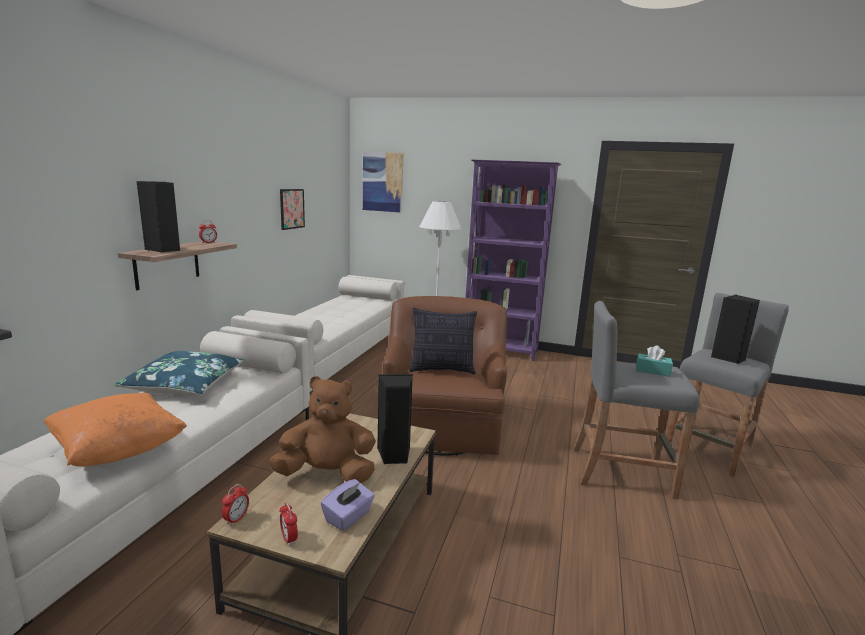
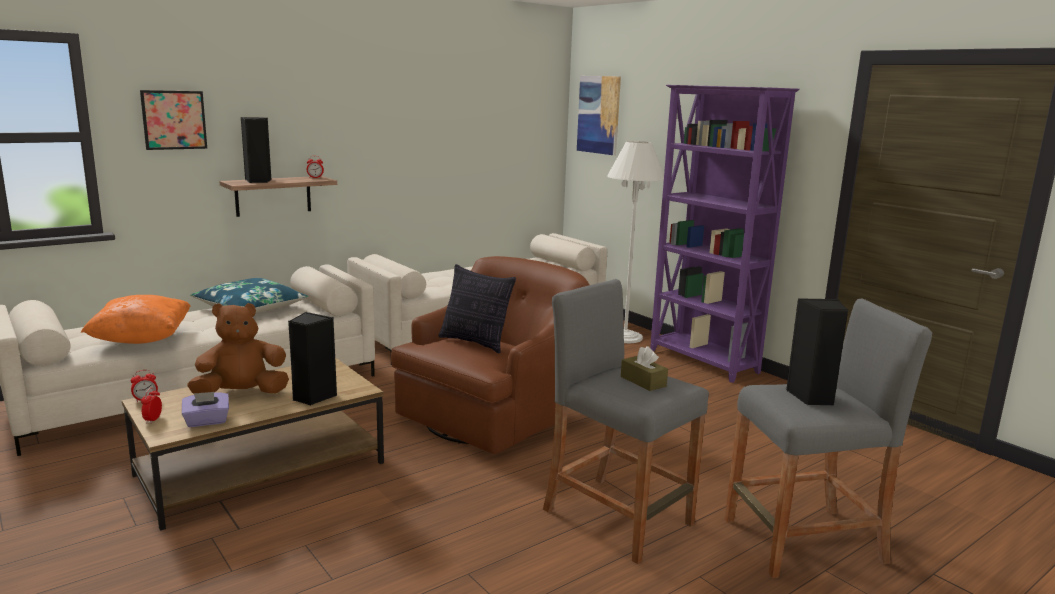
camera: 35 degrees right, 0 degrees up
(292, 209) = (454, 146): picture -> picture (174, 120)
(327, 475) = (242, 394): brown plush toy -> brown plush toy turned 60 degrees counterclockwise
(652, 371) = (643, 381): turquoise tissue box -> brown tissue box

